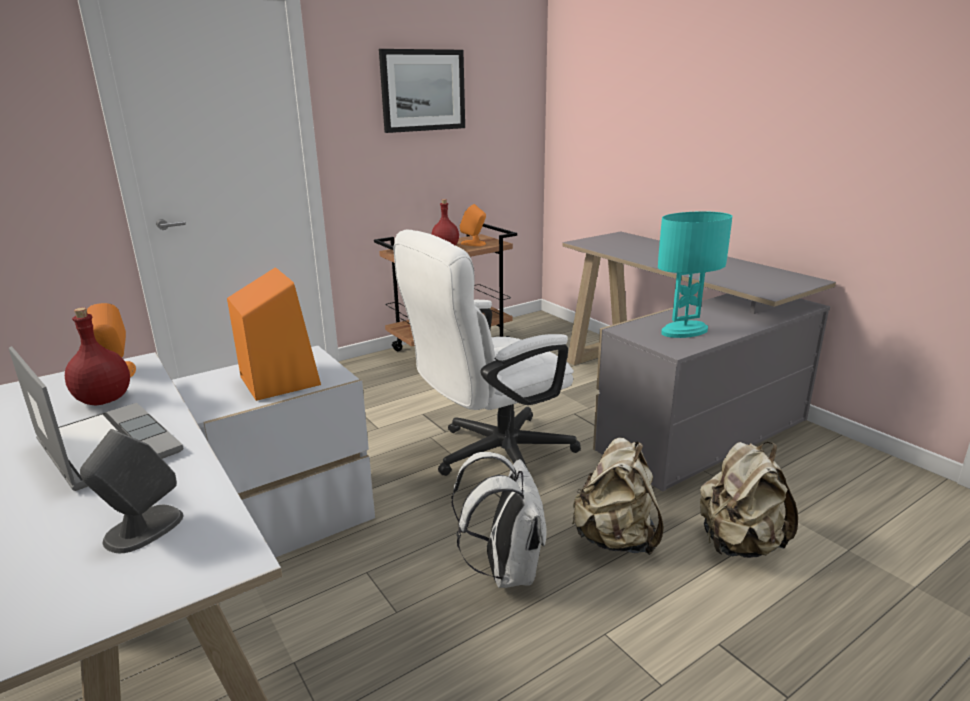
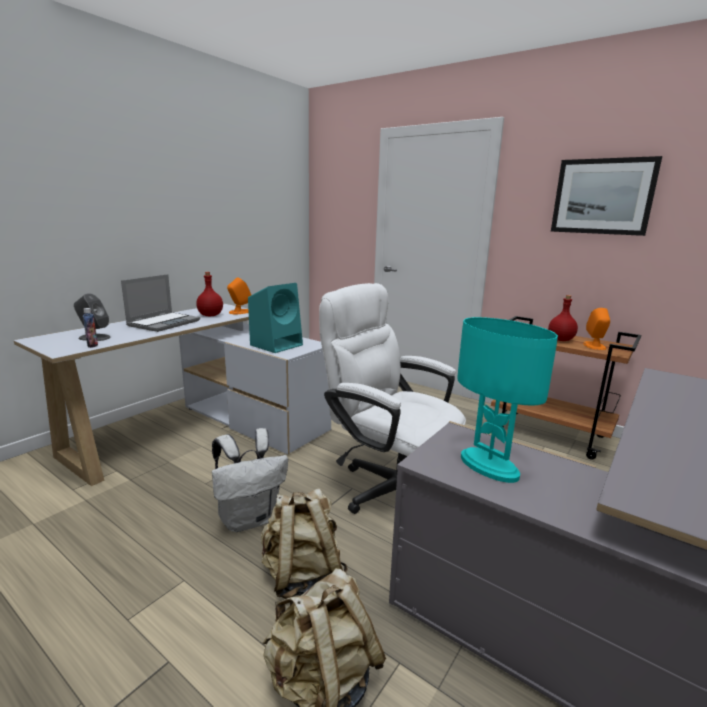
camera: 70 degrees right, 5 degrees down
(219, 522) = (92, 345): none -> bottle
(278, 380) = (277, 345): orange speaker -> turquoise speaker

